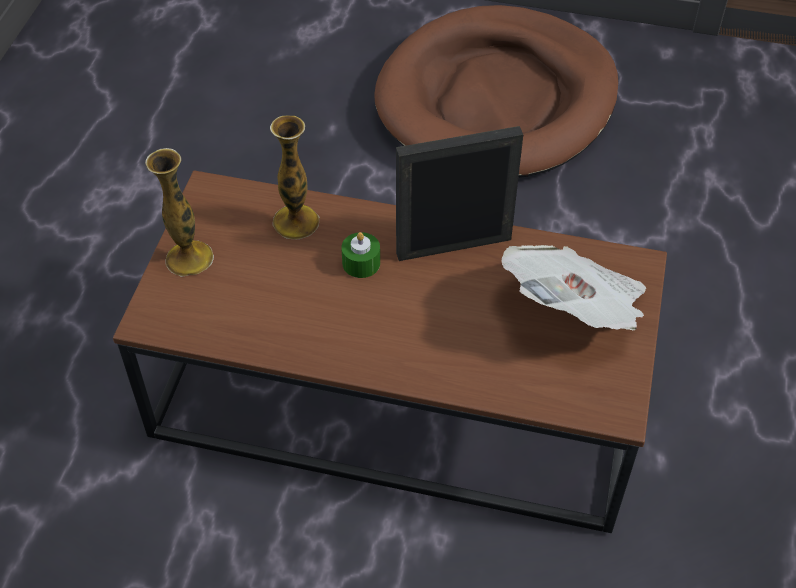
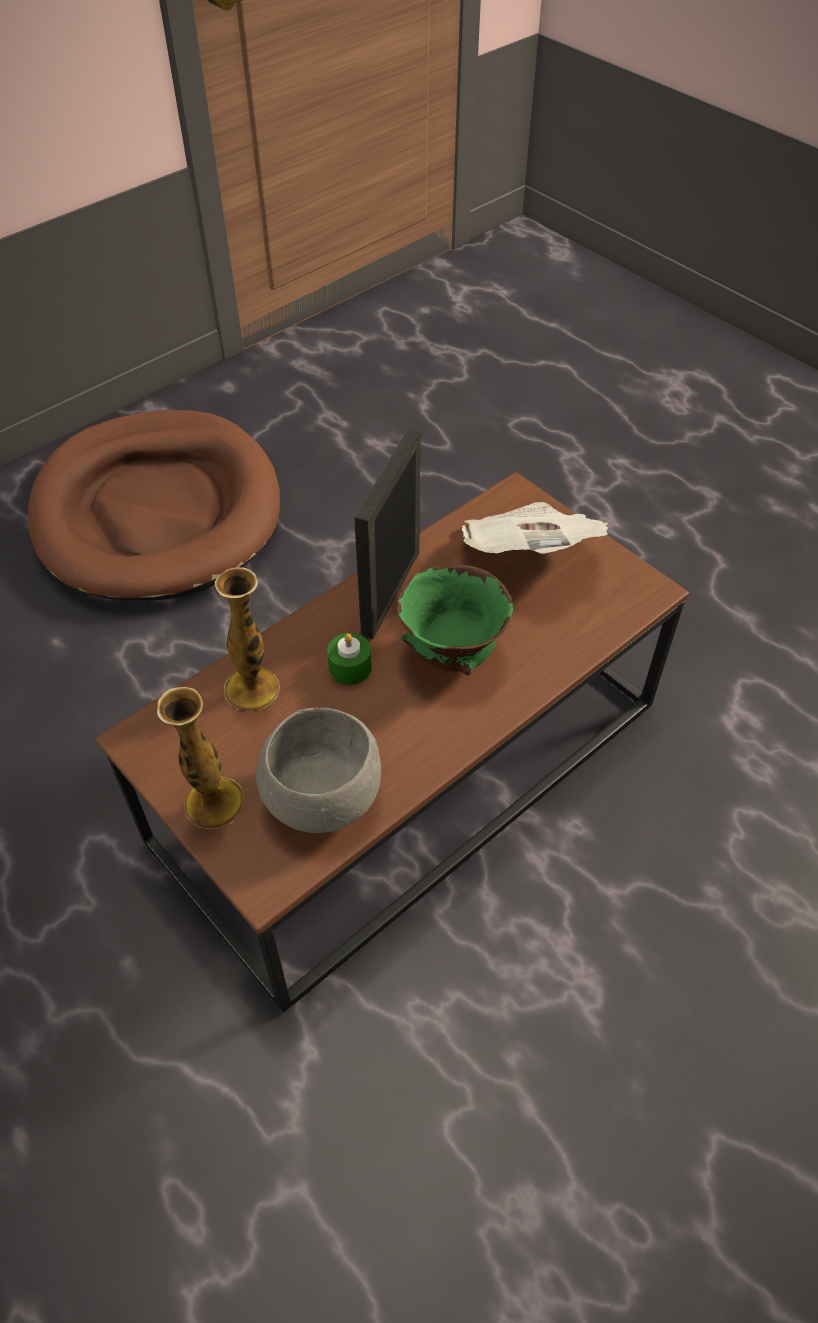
camera: 55 degrees left, 0 degrees up
(235, 311) = (320, 798): none -> grey bowl
(426, 314) = (451, 654): none -> green bowl

